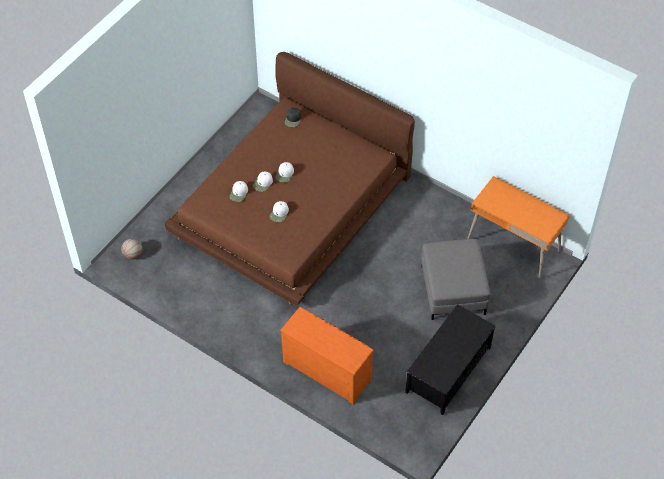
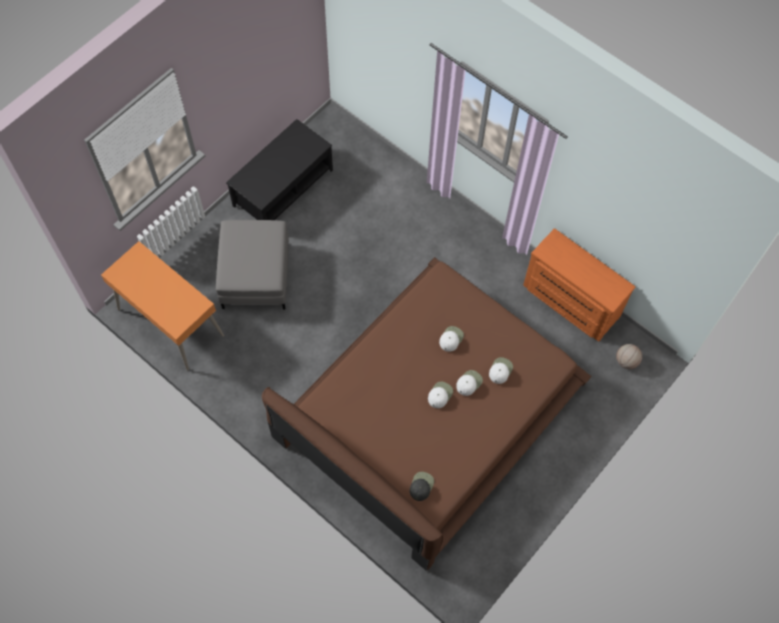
camera: 175 degrees left, 10 degrees up
(328, 369) = (408, 201): orange dresser -> orange dresser (569, 302)

